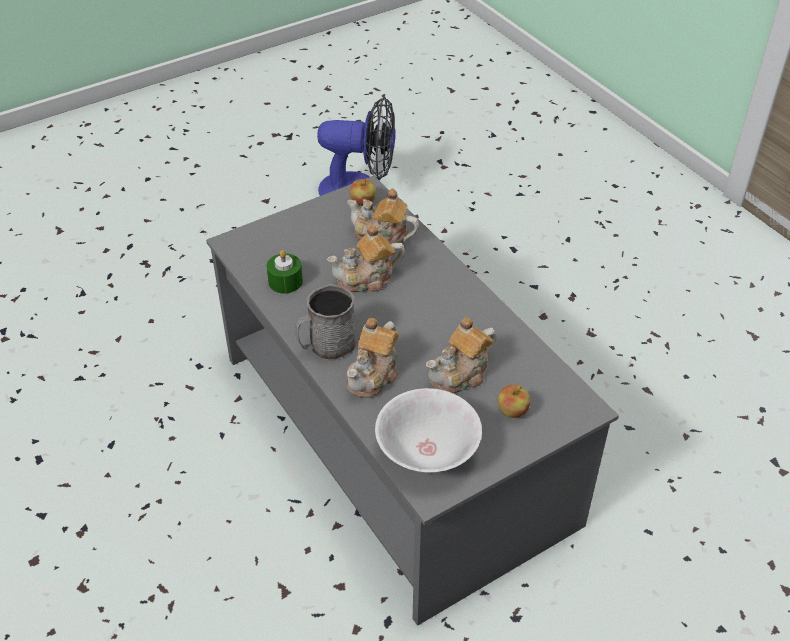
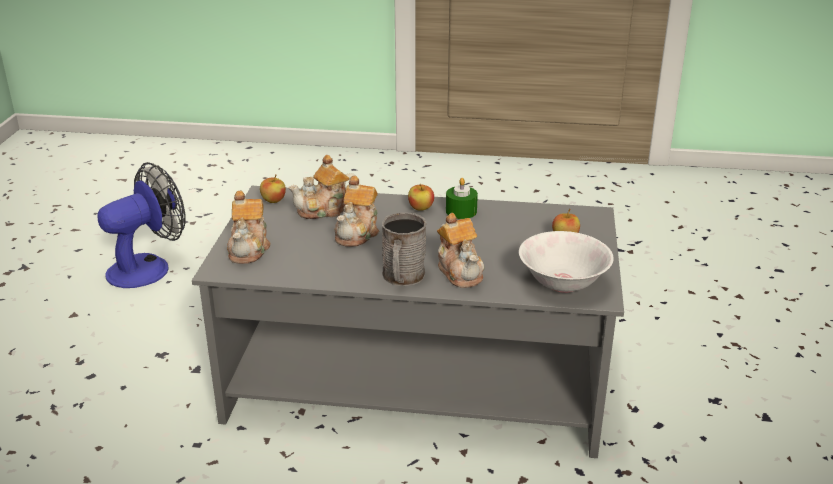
camera: 50 degrees left, 15 degrees down
(285, 281) = (304, 265): green candle -> green candle (461, 211)
(452, 289) = (421, 208): none -> apple
(461, 374) = (506, 240): teapot -> teapot (249, 249)

